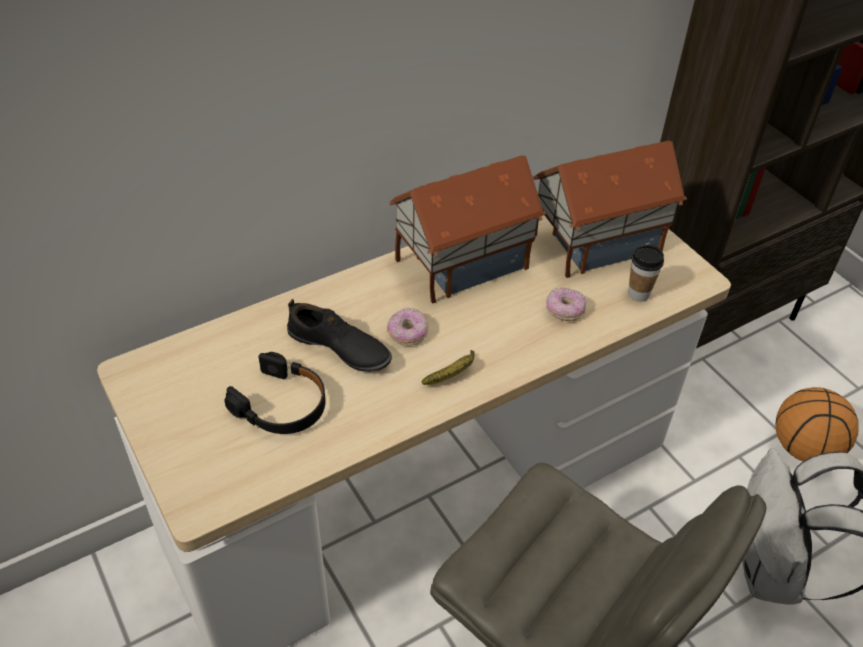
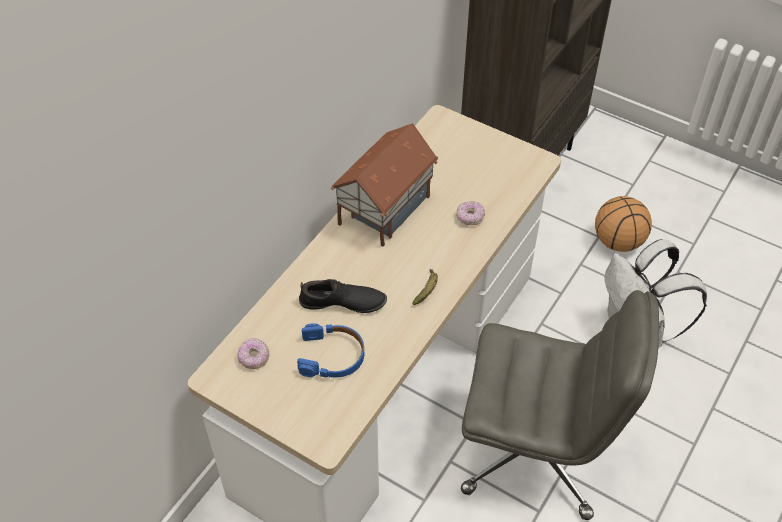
camera: 25 degrees left, 5 degrees up
(282, 404) = (332, 356): black headphones -> blue headphones
(407, 333) = (380, 274): donut -> donut (254, 358)
(595, 243) = (461, 160): toy house -> none
(638, 294) = (509, 187): cup -> none

